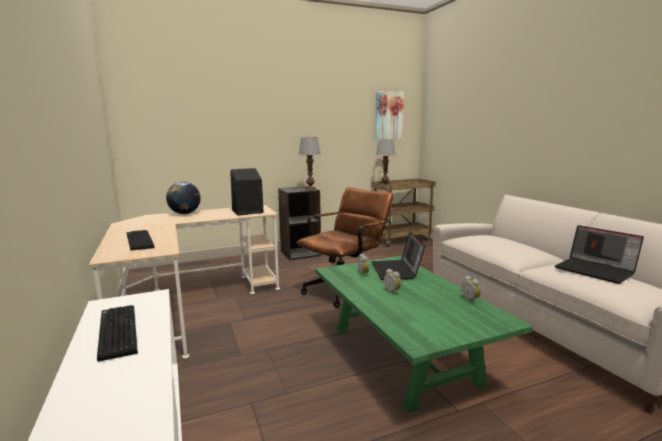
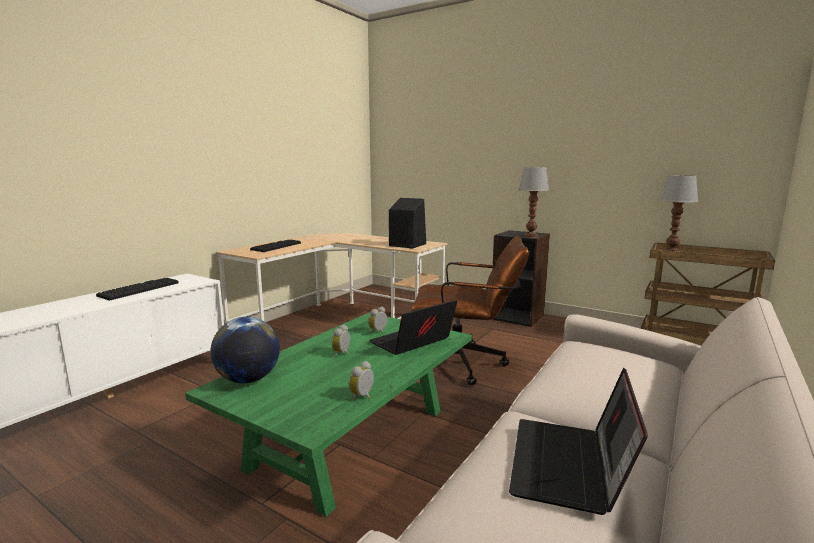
camera: 55 degrees right, 0 degrees up
(185, 213) = (369, 237): globe -> globe (248, 379)
(388, 115) = (711, 134): picture -> none

